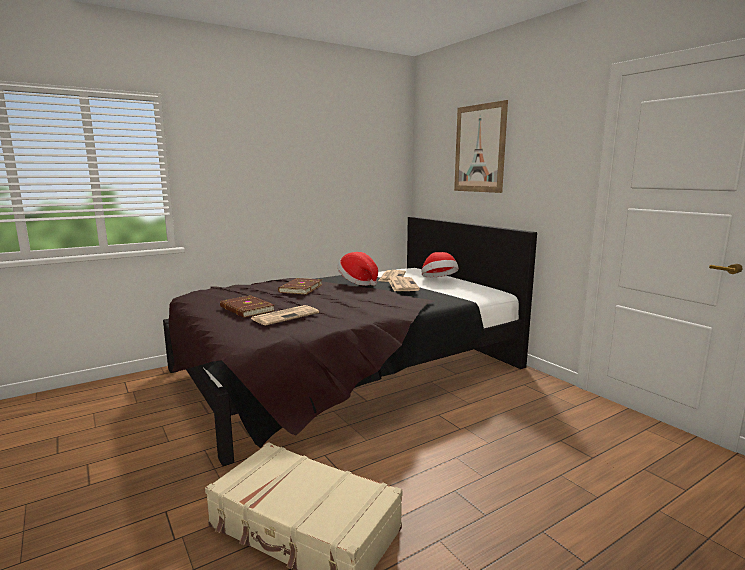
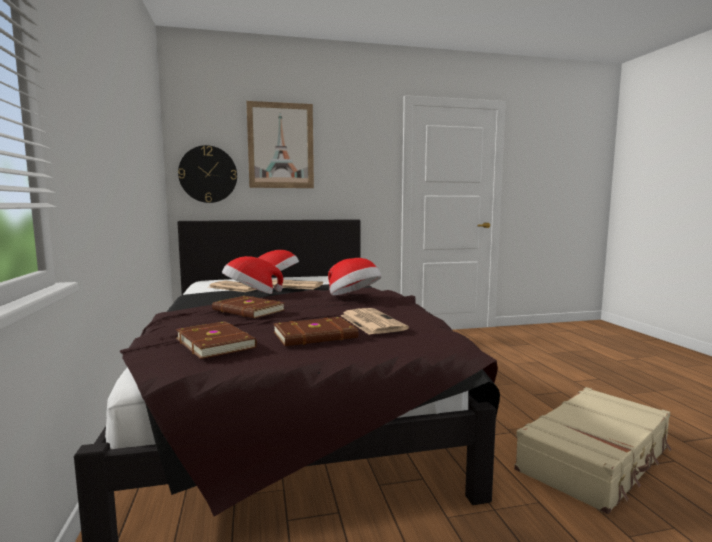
camera: 70 degrees left, 5 degrees down
(224, 295) = (216, 343): none -> brown book
(369, 303) = (353, 297): none -> hat
(432, 178) = (208, 174): none -> wall clock

